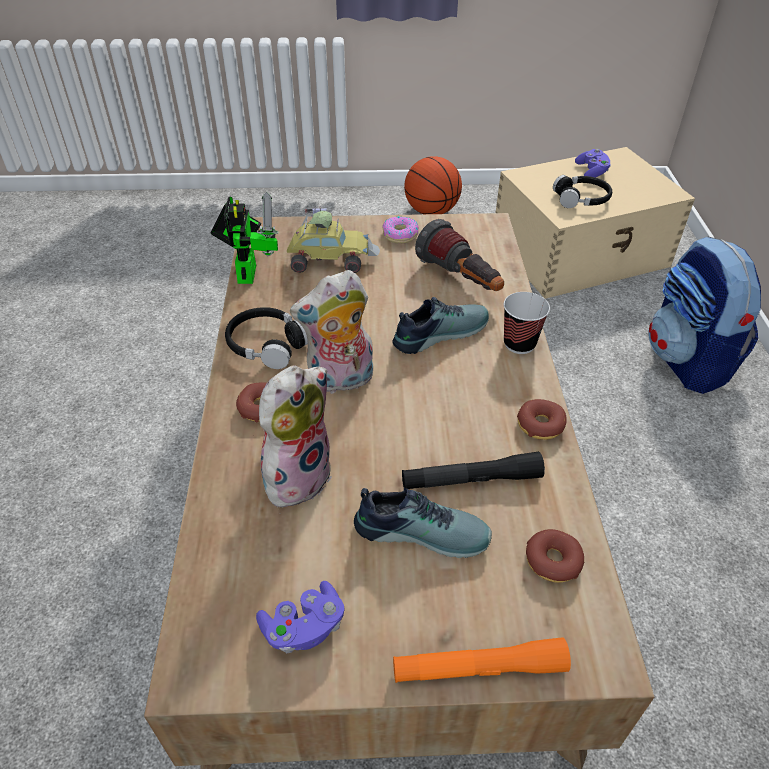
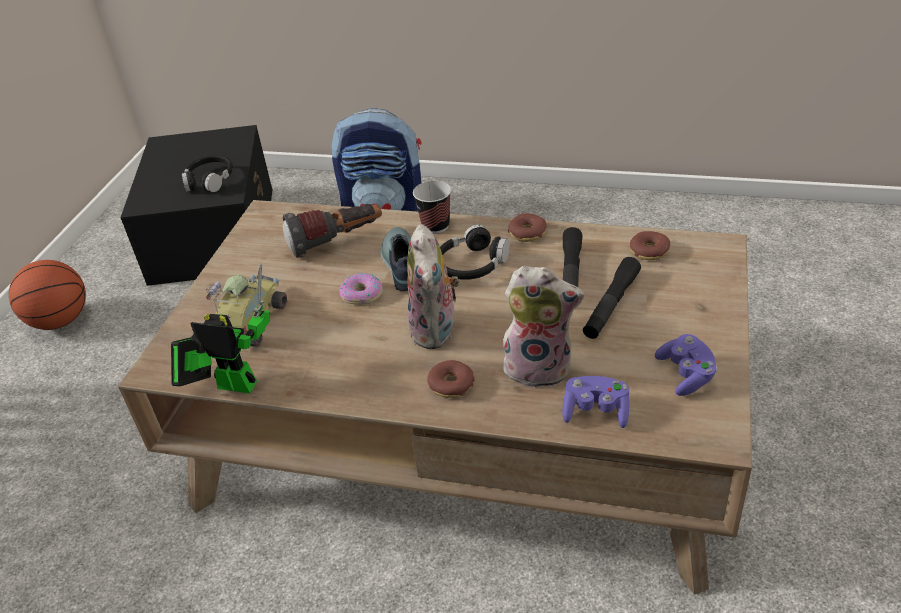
camera: 70 degrees left, 5 degrees down
(267, 345) = (364, 375): black headphones -> black headphones (472, 265)
(297, 475) = (540, 367): plush toy -> plush toy turned 135 degrees clockwise
(400, 235) = (242, 268): donut -> donut (361, 294)
(422, 530) = (611, 305): shoe -> black flashlight
(478, 668) = (724, 296): orange flashlight -> none
(581, 252) = (214, 233): beige storage box -> black storage box
(591, 172) = (172, 165): purple game controller -> purple game controller (596, 411)

